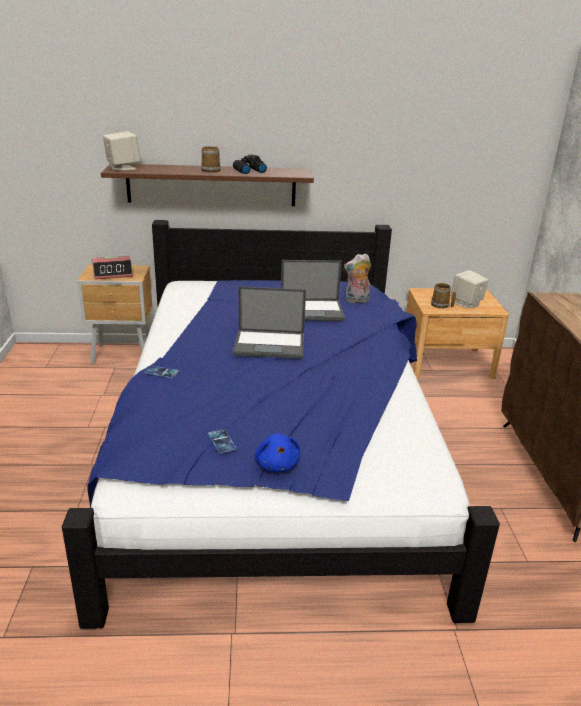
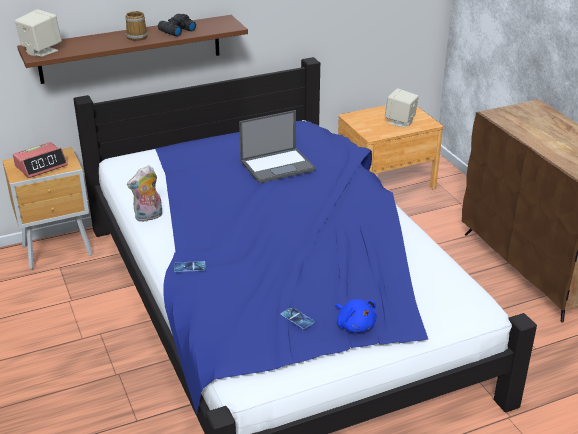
camera: 20 degrees left, 5 degrees up
(270, 344) = (267, 212): laptop -> none
(356, 300) = (309, 144): plush toy -> plush toy (148, 217)
(440, 305) = (379, 129): mug -> none

